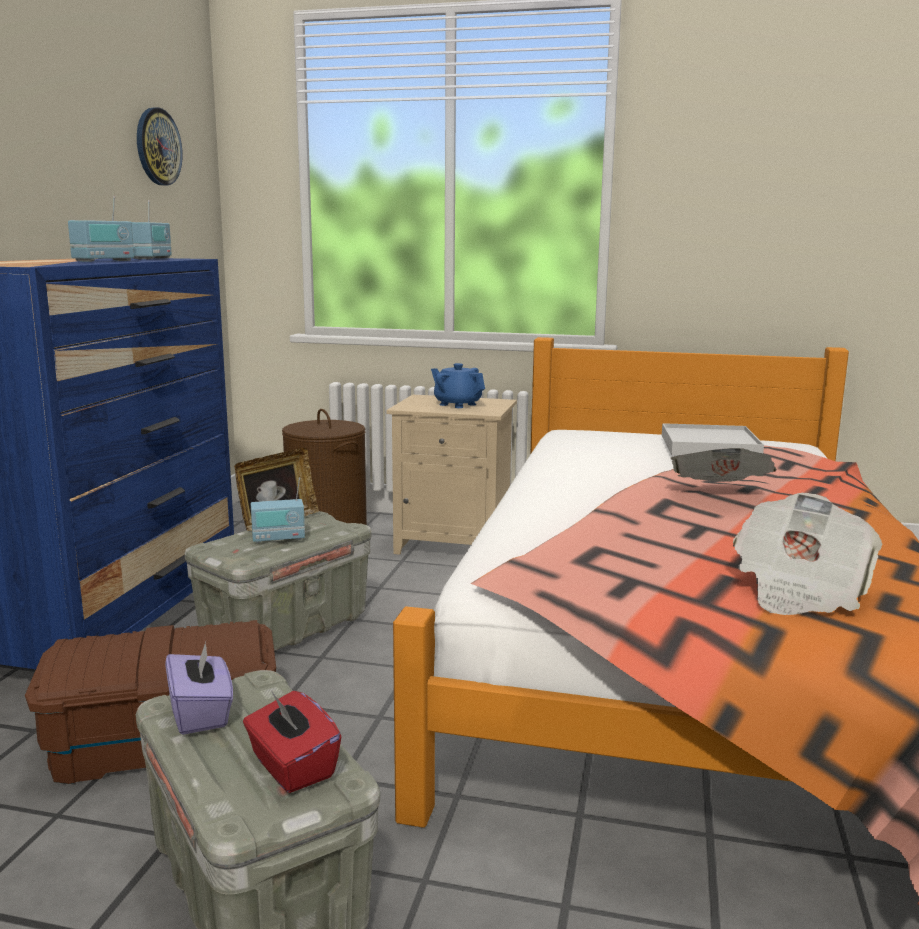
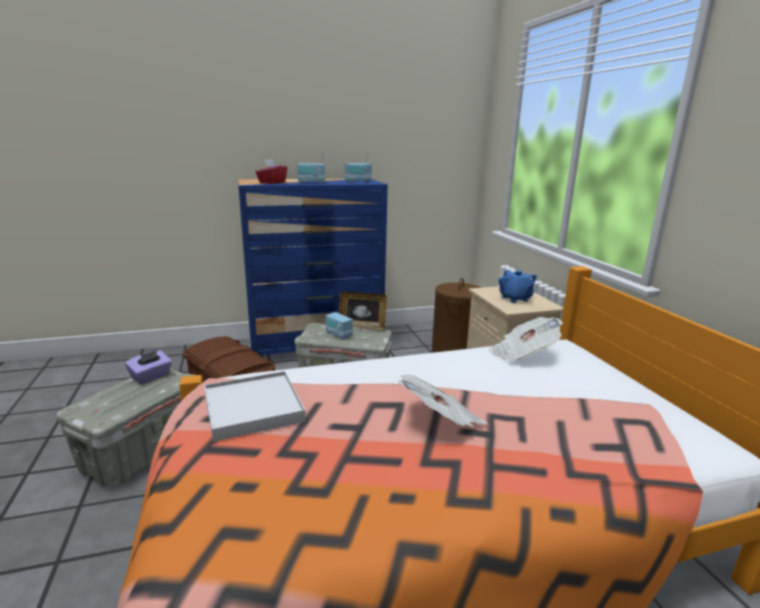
camera: 60 degrees right, 5 degrees up
(157, 147) = (426, 119): wall clock -> none
(291, 767) = (111, 407): red tissue box -> red tissue box (272, 183)
(457, 404) = (515, 298): blue teapot -> blue teapot turned 150 degrees clockwise
(709, 446) = (596, 399): white tray -> white tray (253, 408)
(799, 590) = (243, 485): newspaper -> newspaper (522, 354)

